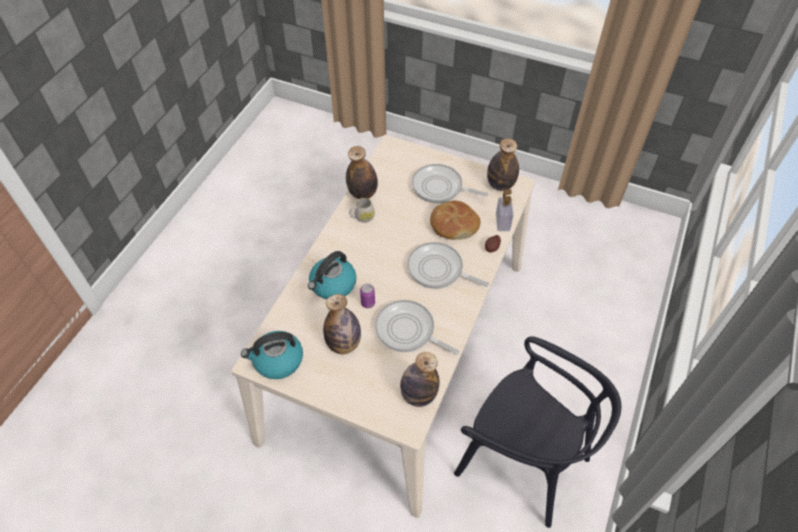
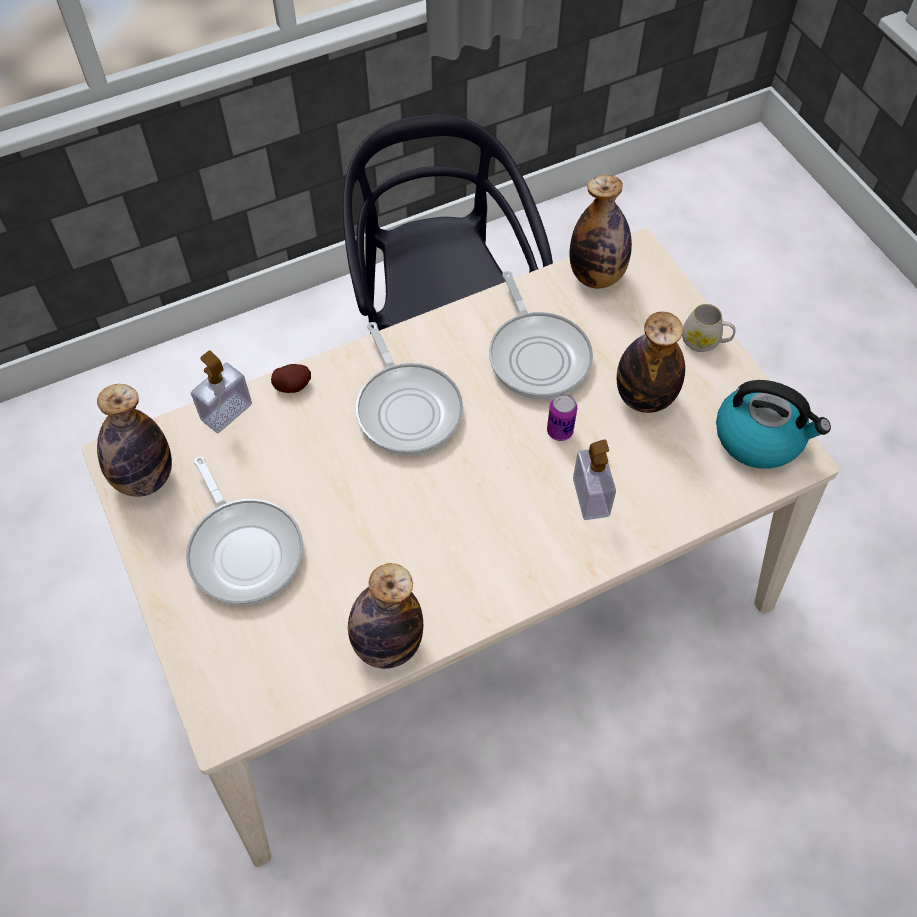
camera: 140 degrees left, 5 degrees up
(332, 285) = (590, 497): kettle -> soap dispenser
(362, 217) = (435, 590): white mug -> white mug (705, 341)
(453, 225) = (304, 462): bread -> none

